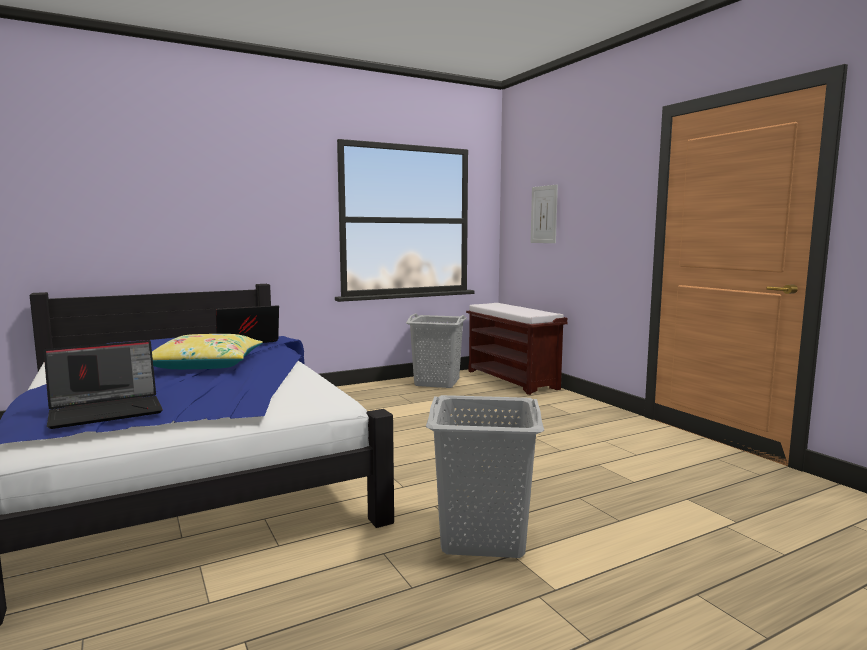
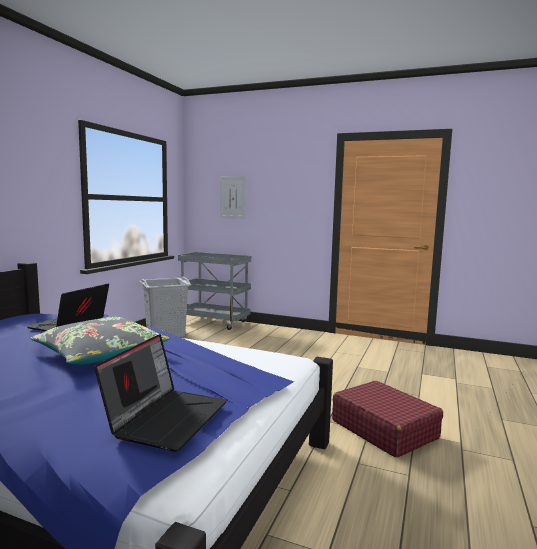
camera: 40 degrees left, 0 degrees up
(205, 365) = (100, 353): yellow pillow -> grey pillow
(482, 536) = (384, 429): grey laundry basket -> red suitcase
(513, 380) = (215, 322): brown bench -> grey cart

